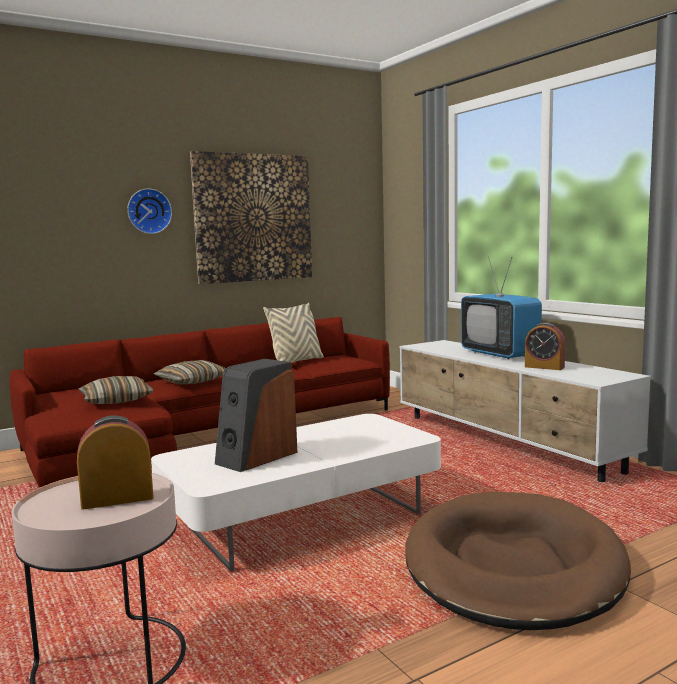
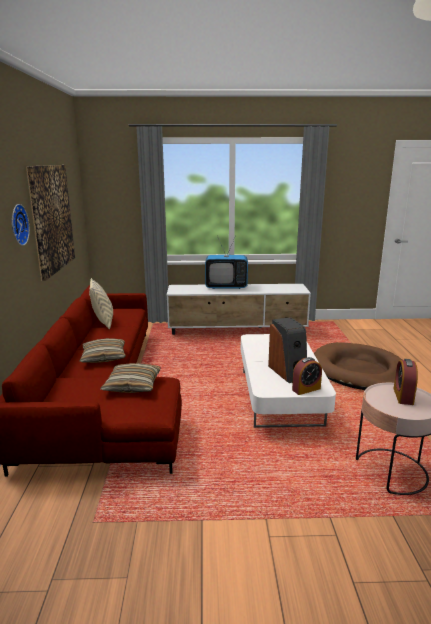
camera: 60 degrees left, 10 degrees up
(544, 367) = (265, 289): alarm clock -> alarm clock (306, 389)

